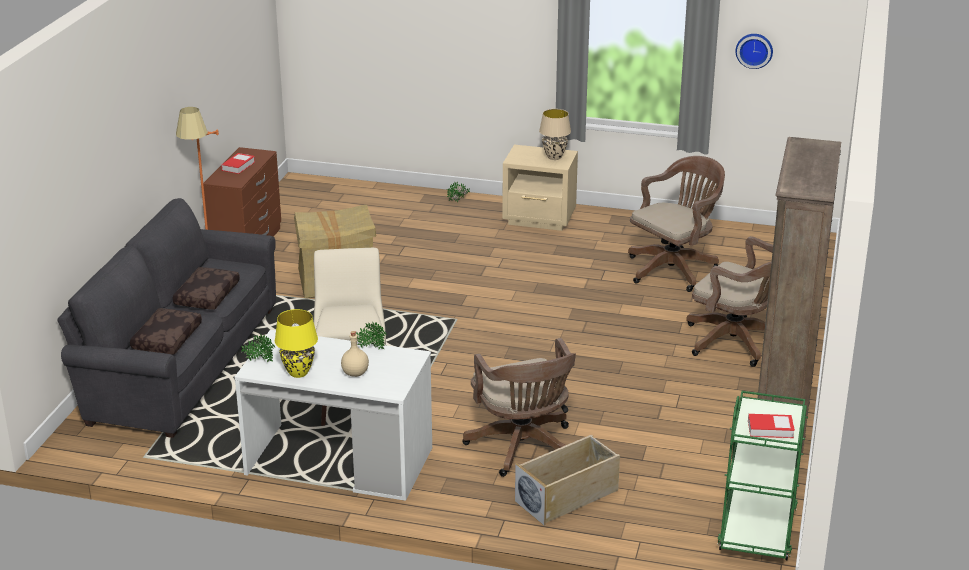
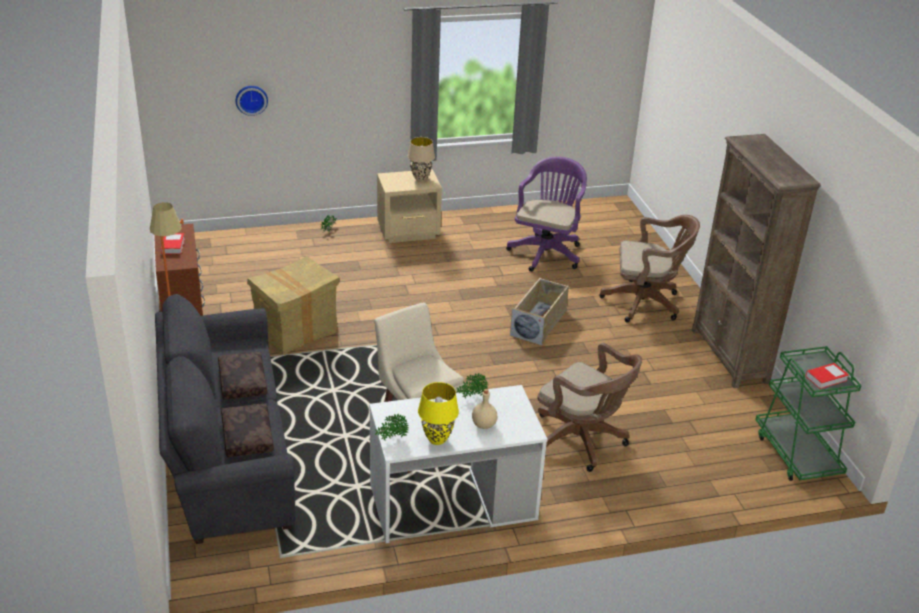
camera: 30 degrees left, 5 degrees up
(567, 496) = (650, 472): beige storage box -> beige storage box (539, 323)
(674, 269) = (546, 252): brown office chair -> purple office chair
(754, 50) = (568, 62): wall clock -> wall clock (251, 99)

